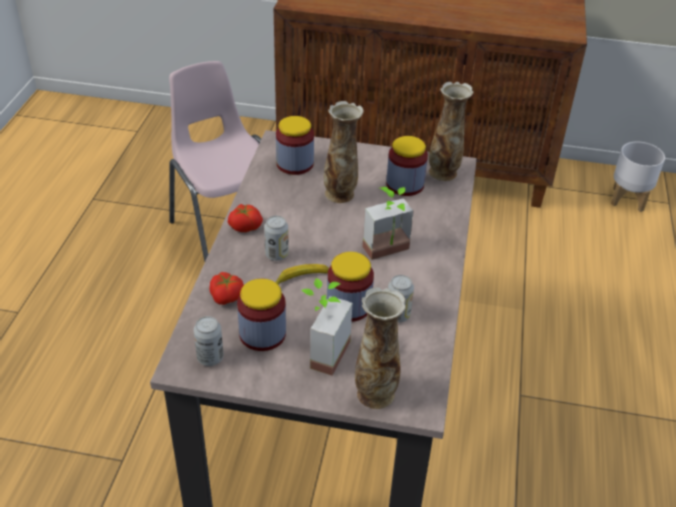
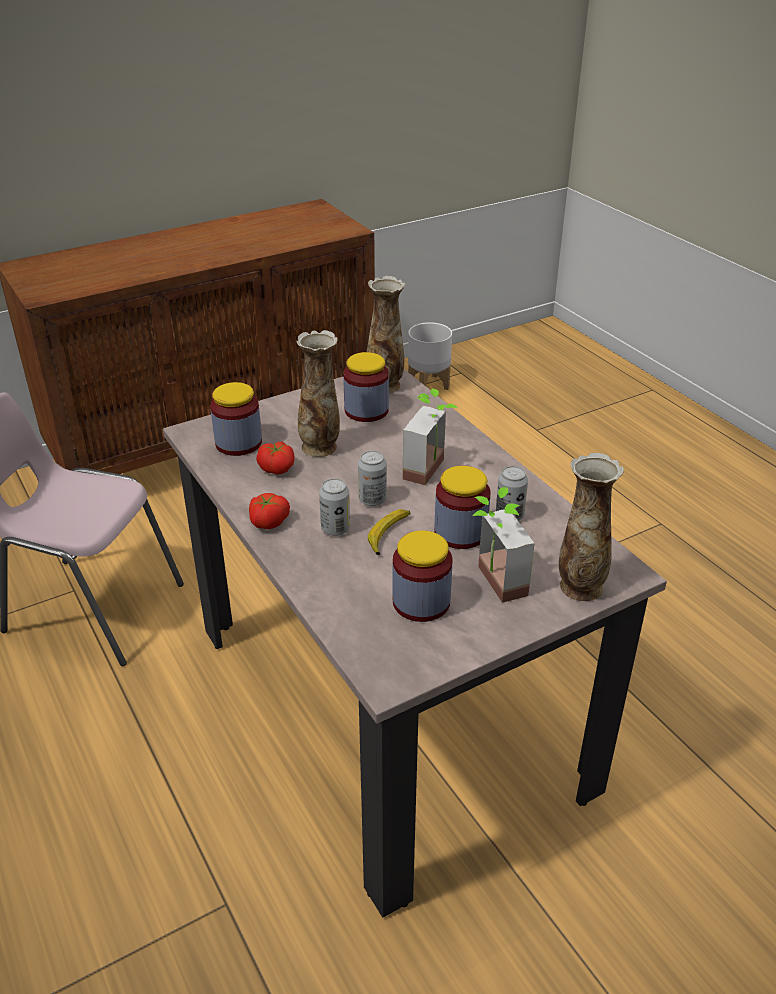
camera: 40 degrees left, 5 degrees down
(210, 358) = (404, 653): can -> can (372, 499)
(227, 296) = (341, 591): tomato -> tomato (277, 468)

